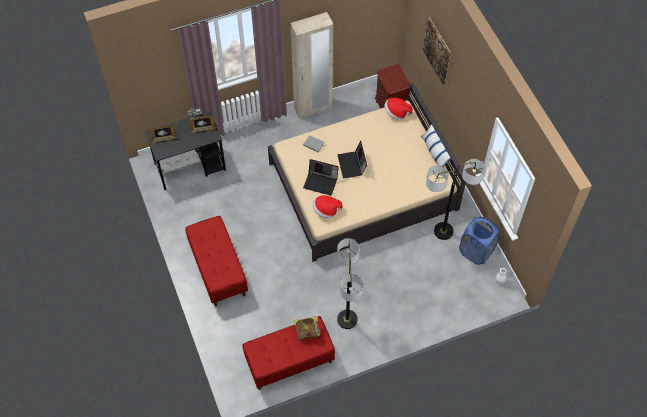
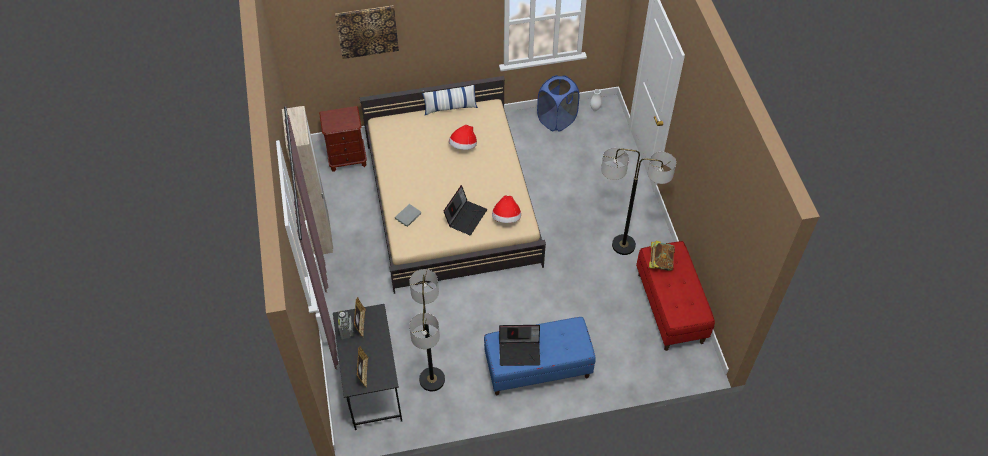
camera: 80 degrees left, 5 degrees down
(218, 270) = (537, 368): red bench -> blue bench
(352, 165) = (449, 183): laptop -> laptop (520, 351)
(396, 113) = (385, 131): hat -> hat (463, 146)
(443, 231) = (526, 142): floor lamp -> floor lamp (432, 380)

